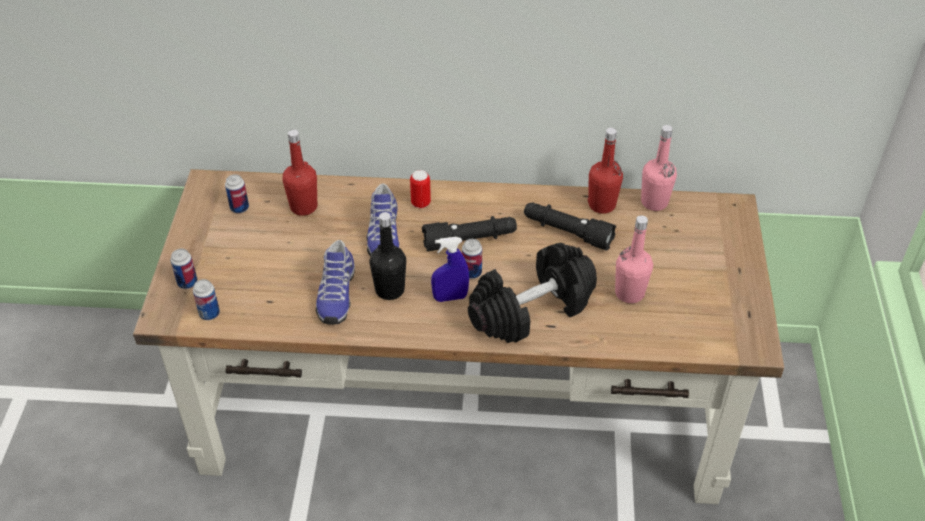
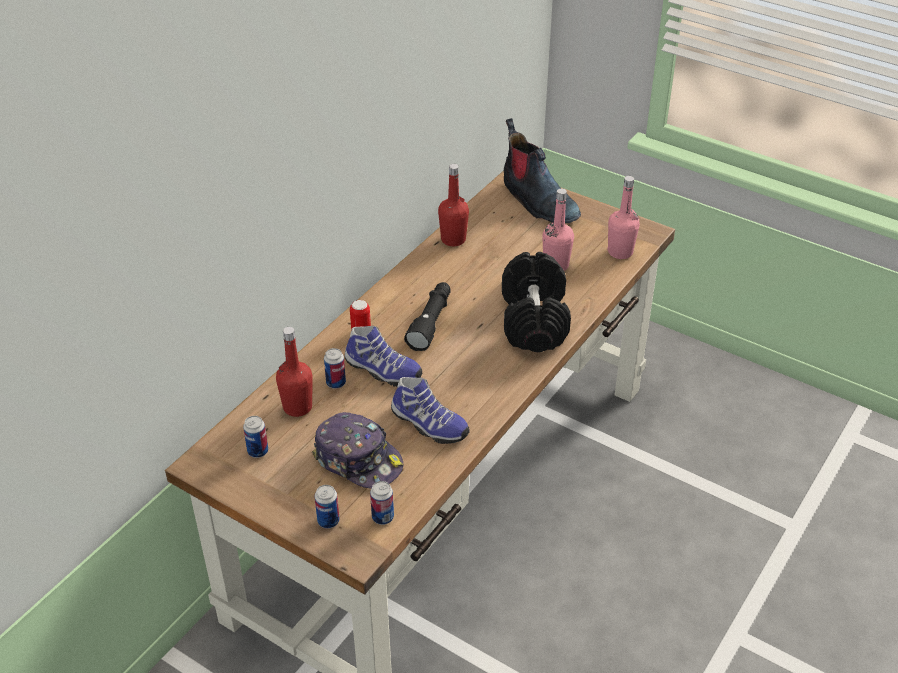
camera: 60 degrees left, 5 degrees down
(266, 270) = (358, 460): none -> cap
(390, 290) = (449, 389): black bottle -> none
(450, 297) = (486, 358): blue spray bottle -> none
(471, 272) = (468, 336): can -> can (336, 383)
(567, 232) = (467, 269): black flashlight -> none
(654, 202) = (473, 214): pink bottle -> pink bottle (620, 252)
(720, 239) = (537, 201): none -> boot

